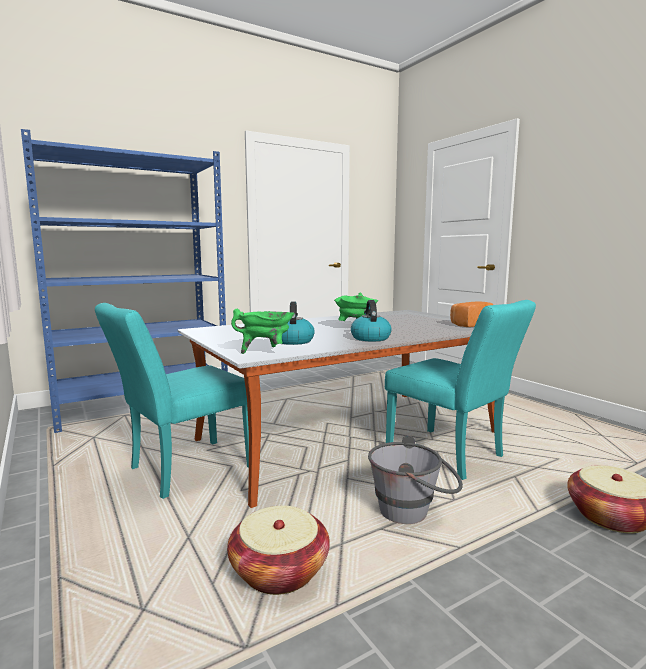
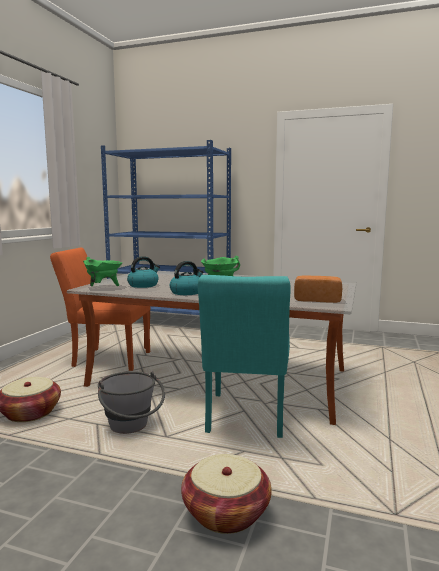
camera: 50 degrees right, 0 degrees up
(182, 470) = (106, 359): turquoise chair -> orange chair

